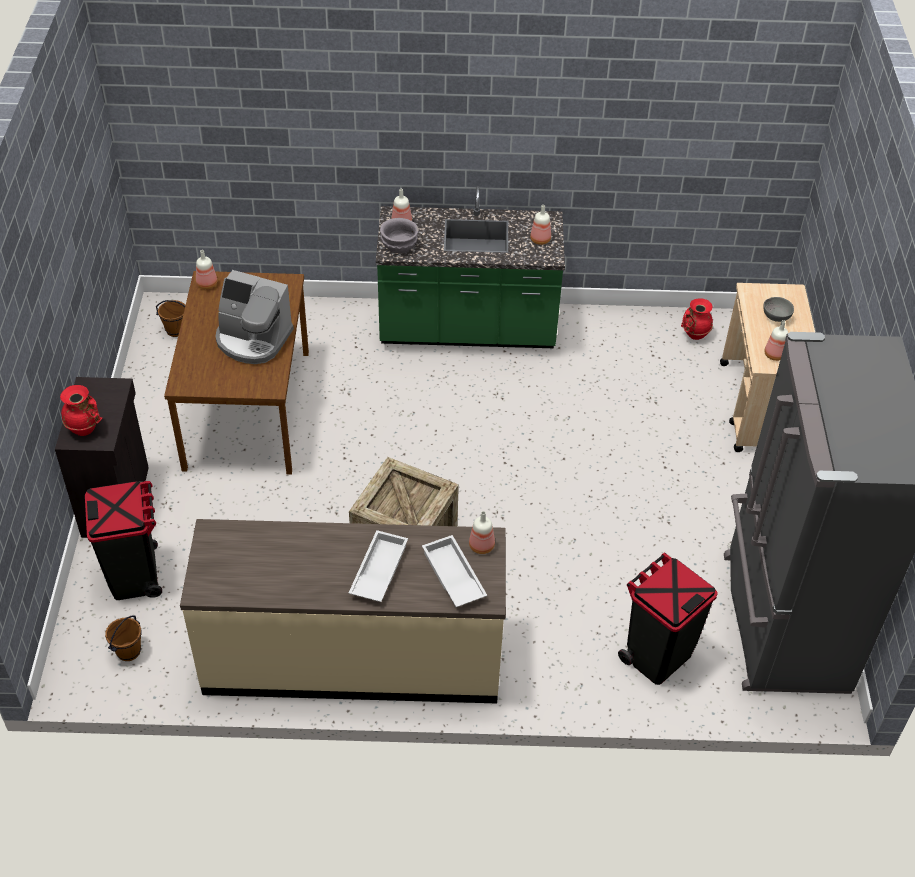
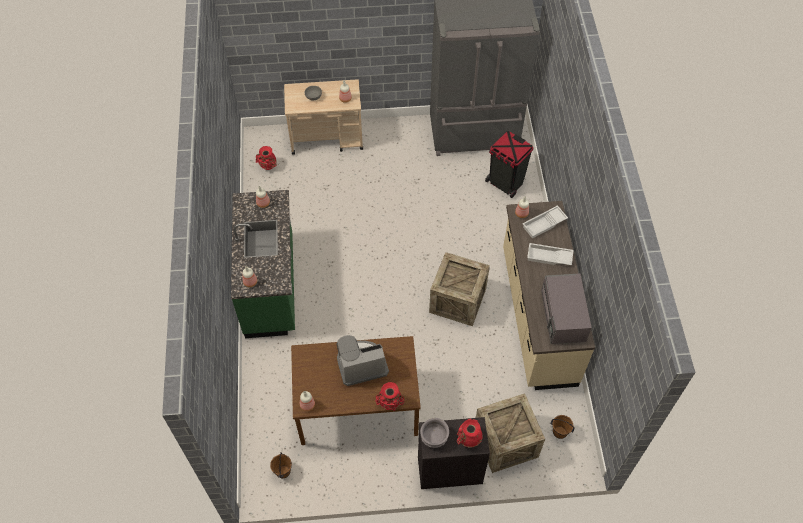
camera: 95 degrees left, 10 degrees up
(135, 575) = (505, 442): black trash can -> crate
(180, 364) = (390, 404): none -> red vase
(251, 570) = (563, 316): none -> grey microwave
(253, 339) = (361, 364): coffee machine -> coffee machine turned 120 degrees counterclockwise
(398, 245) = (274, 281): grey bowl -> grey bowl (434, 438)

